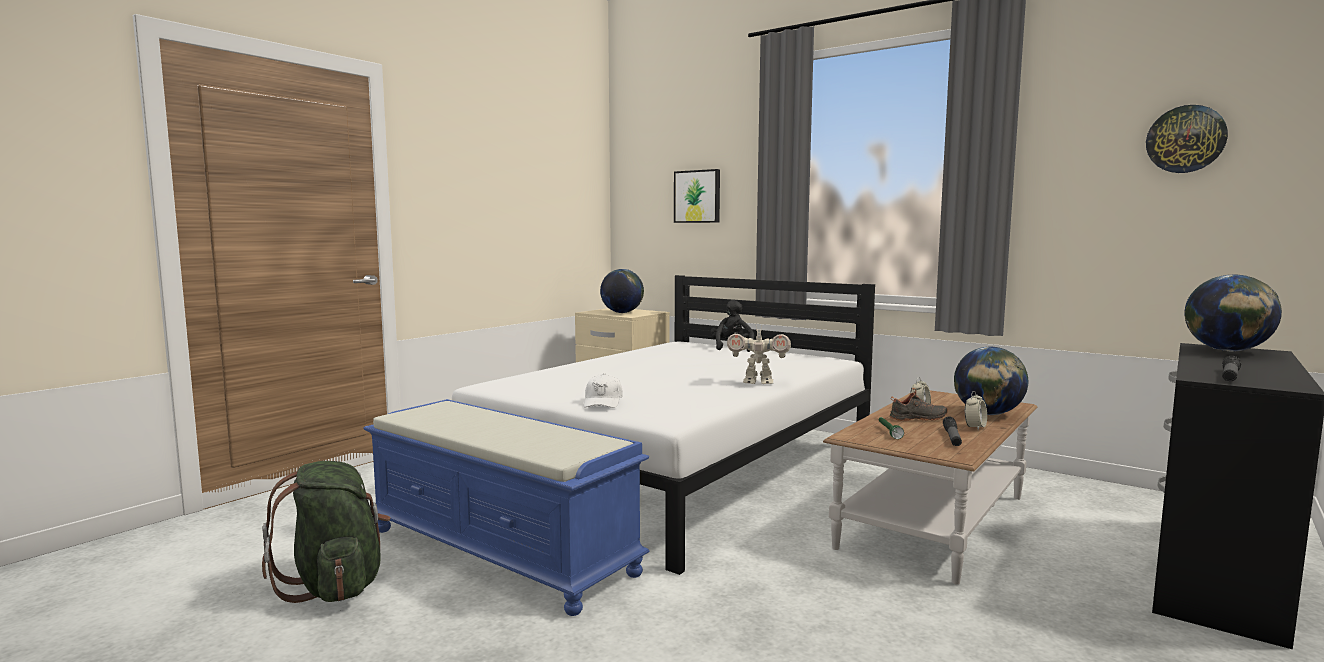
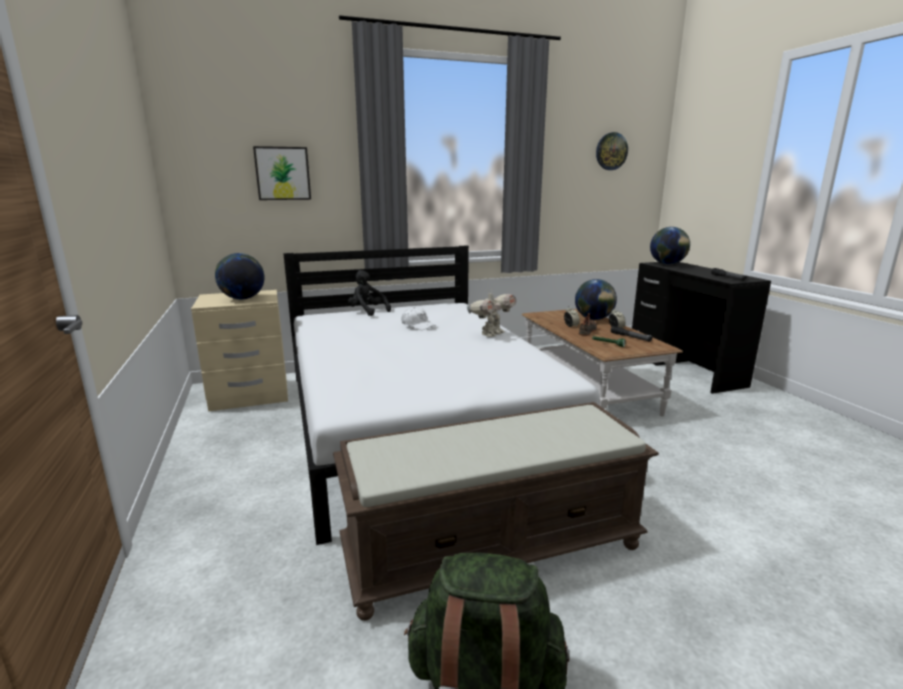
camera: 55 degrees left, 10 degrees up
(503, 550) = (493, 548): blue bench -> brown bench
(603, 402) = (486, 384): white cap -> white cap (418, 325)

